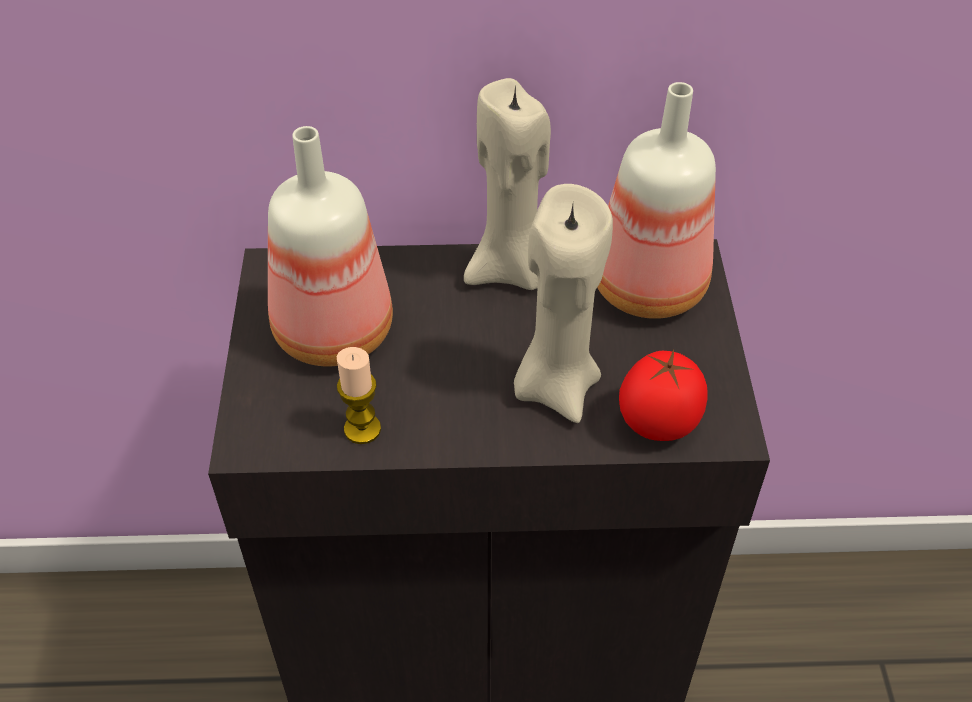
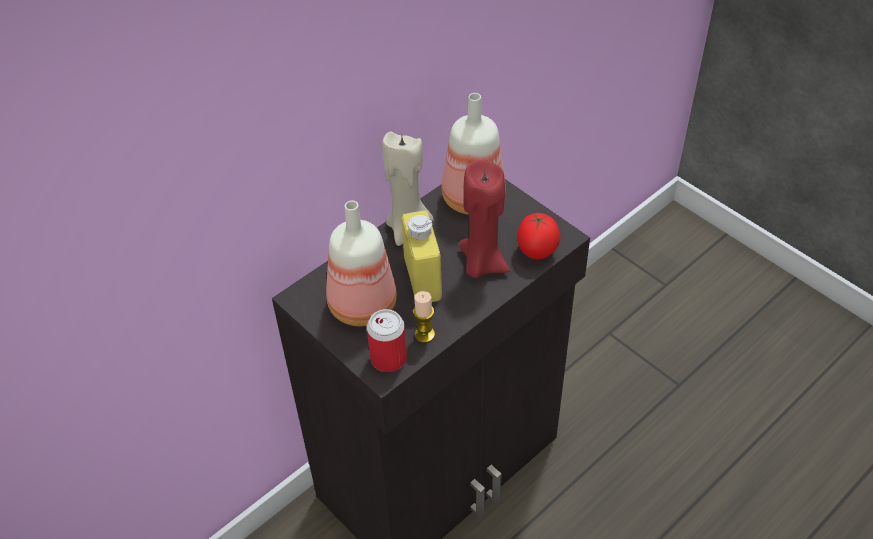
camera: 40 degrees left, 0 degrees up
(280, 426) = (388, 358): none -> can
(450, 351) = (422, 279): none -> yellow bottle
(555, 386) = (482, 264): beige candle -> red candle

